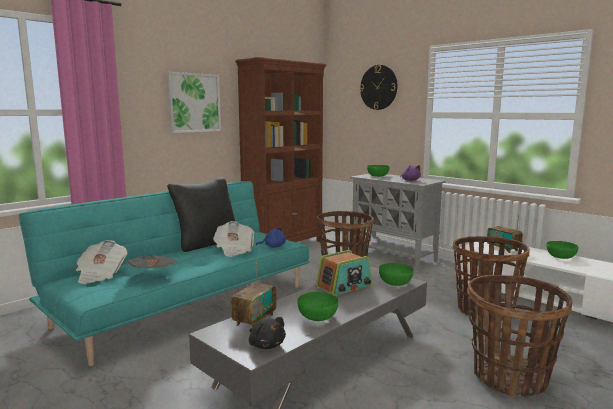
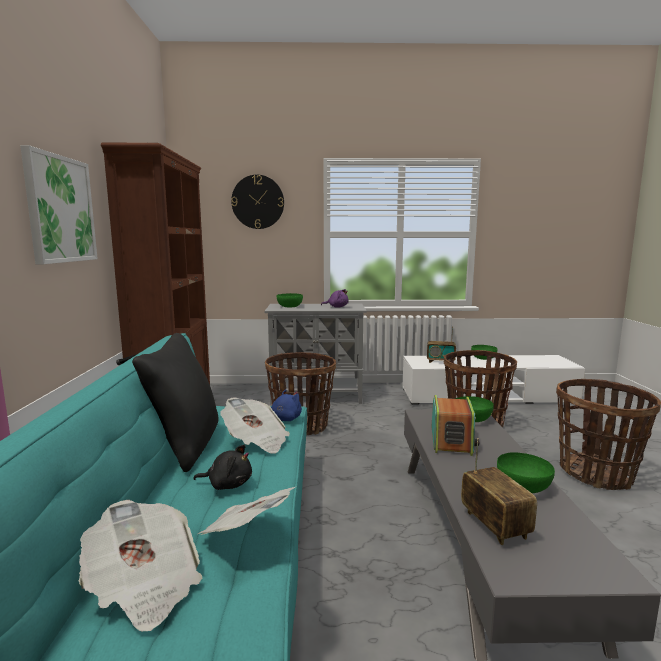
camera: 45 degrees left, 0 degrees up
(266, 345) = (584, 550): black plush toy -> black plush toy (228, 484)

